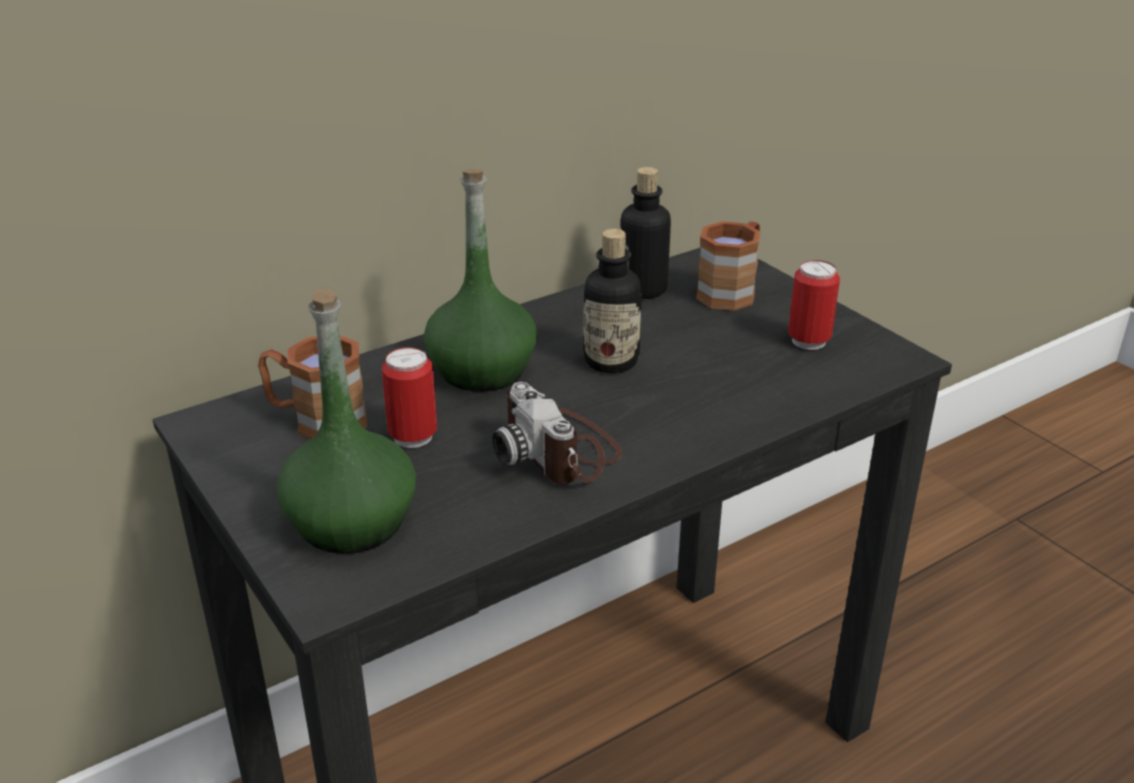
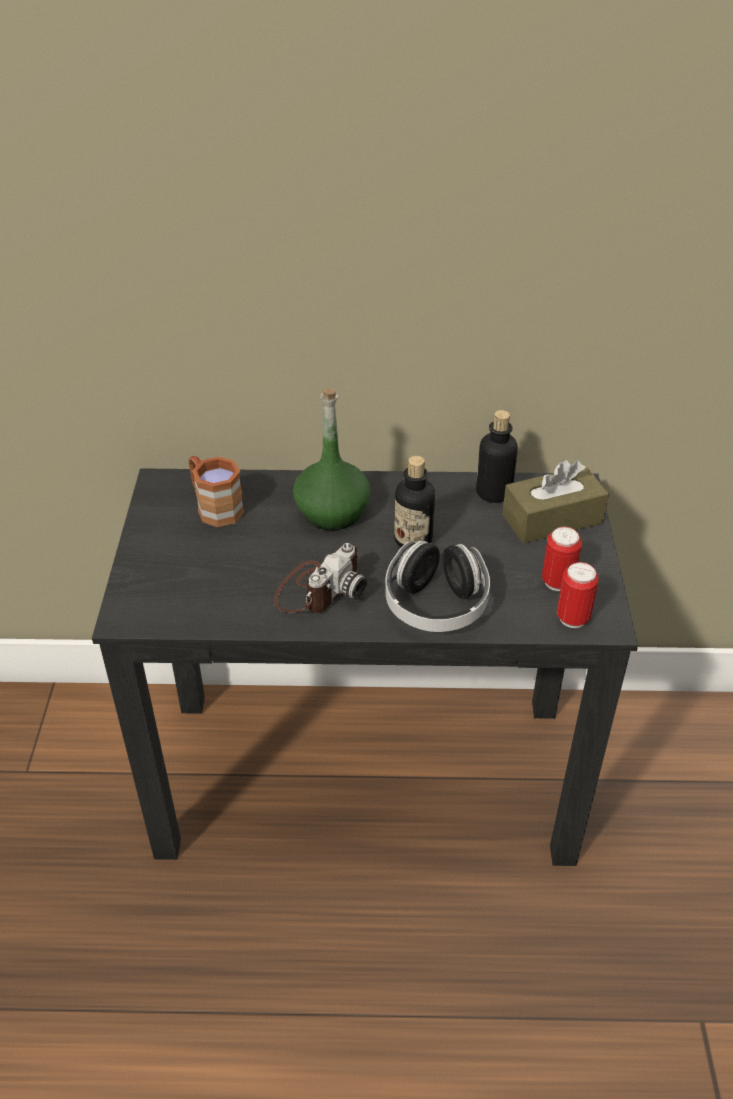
camera: 35 degrees right, 10 degrees up
(352, 522) = (173, 581): green bottle -> none
(413, 437) = (251, 541): can -> can (572, 618)
(560, 450) = (318, 588): camera -> camera turned 150 degrees counterclockwise
(716, 412) = (436, 606): none -> headphones
(732, 291) = (552, 519): brown mug -> brown tissue box

